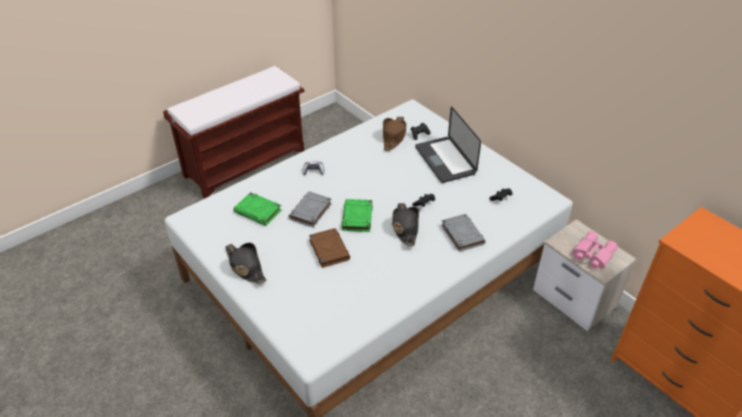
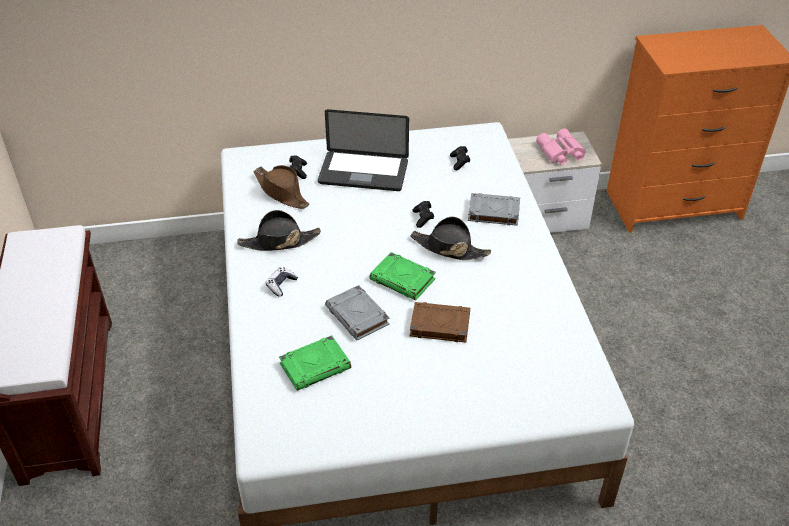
camera: 60 degrees left, 0 degrees up
(245, 266) = (413, 415): black hat -> black hat (279, 241)

